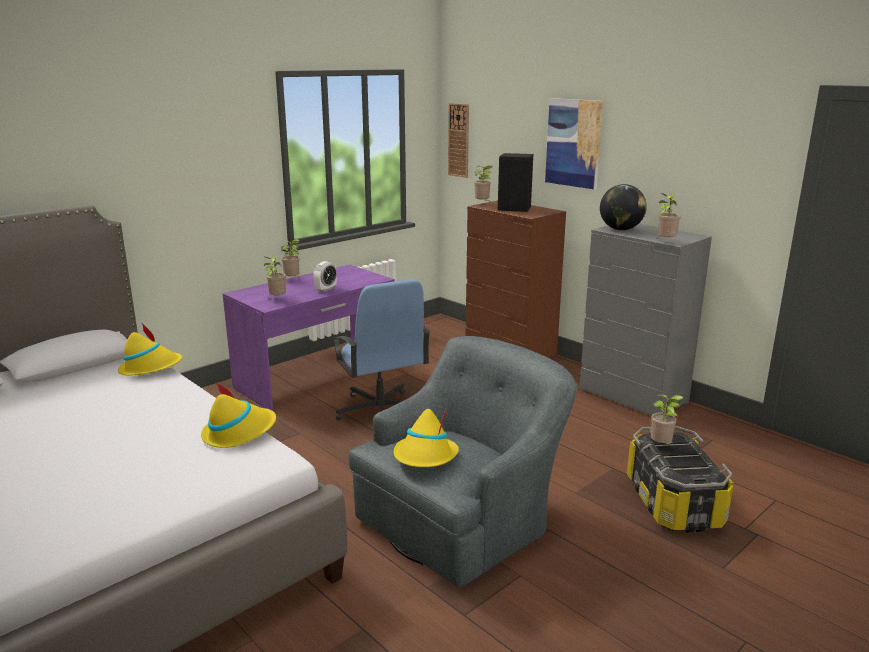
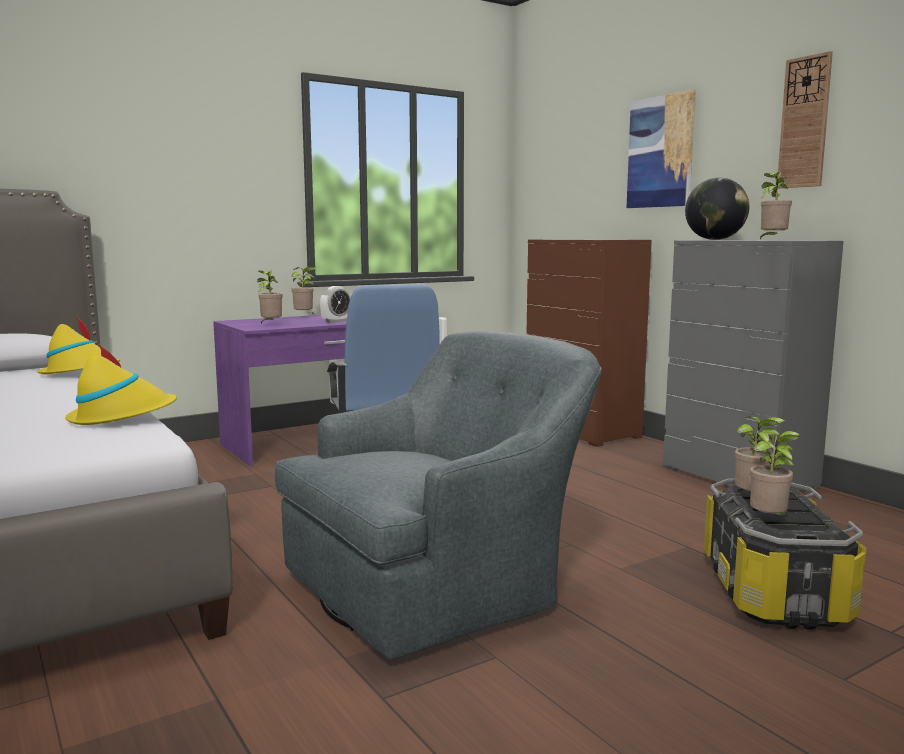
camera: 10 degrees right, 10 degrees down
(425, 457) = (370, 465): yellow hat -> none
(459, 140) = (530, 178): wall clock -> wall clock (804, 122)
(483, 203) = (549, 239): potted plant -> potted plant (770, 521)
(515, 208) = (586, 239): black speaker -> none

